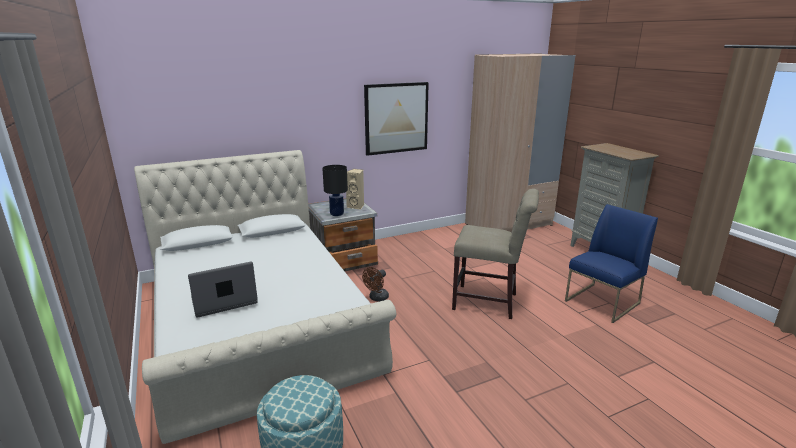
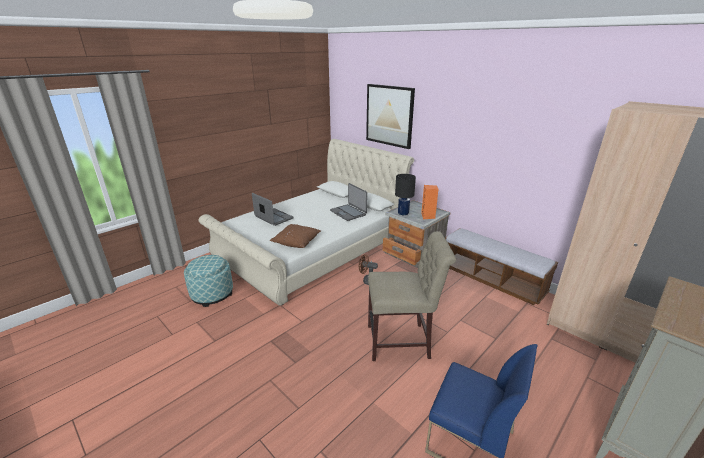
camera: 70 degrees right, 5 degrees up
(278, 246) = (348, 213): none -> laptop
(325, 293) = (296, 241): none -> brown pillow
(356, 206) = (428, 216): beige speaker -> orange speaker
(396, 118) = (502, 155): picture -> picture (389, 115)
(421, 238) = (492, 279): none -> bench
(489, 302) = (402, 342): beige chair -> beige chair turned 90 degrees counterclockwise

